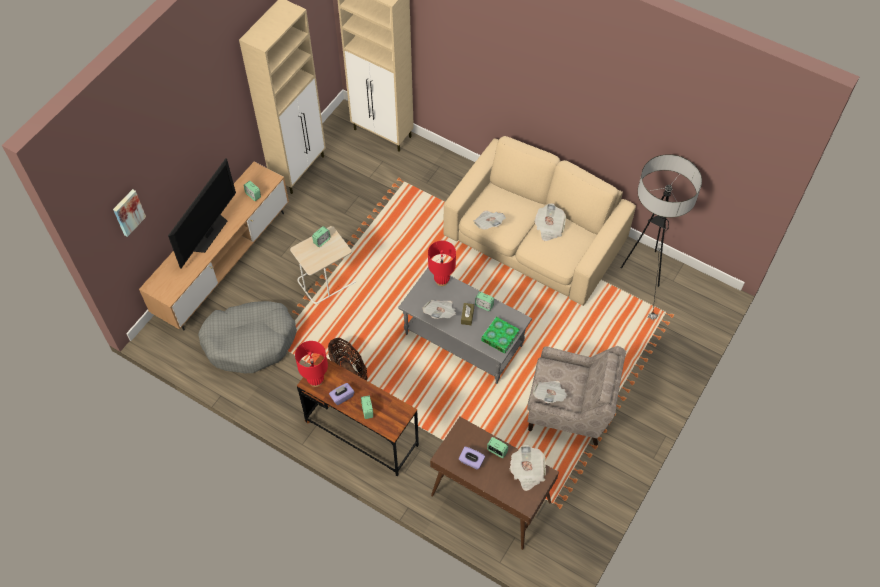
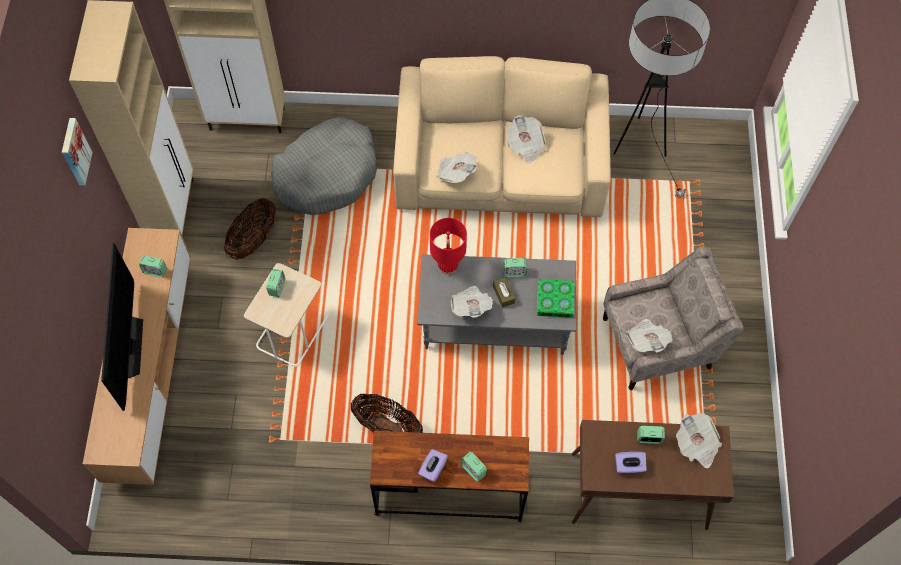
camera: 30 degrees left, 5 degrees up
(128, 212) = (40, 378): picture -> picture (74, 152)
(250, 341) = (246, 452): grey dog bed -> grey dog bed (327, 174)
(315, 380) = (388, 465): red table lamp -> none
(338, 211) = (253, 239): none -> basket

